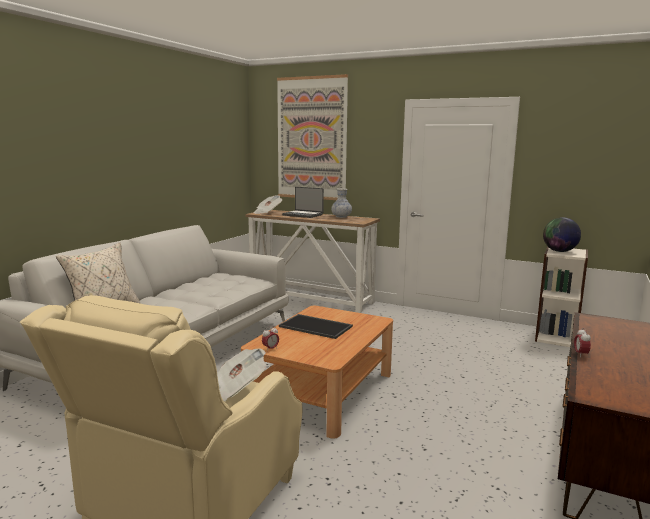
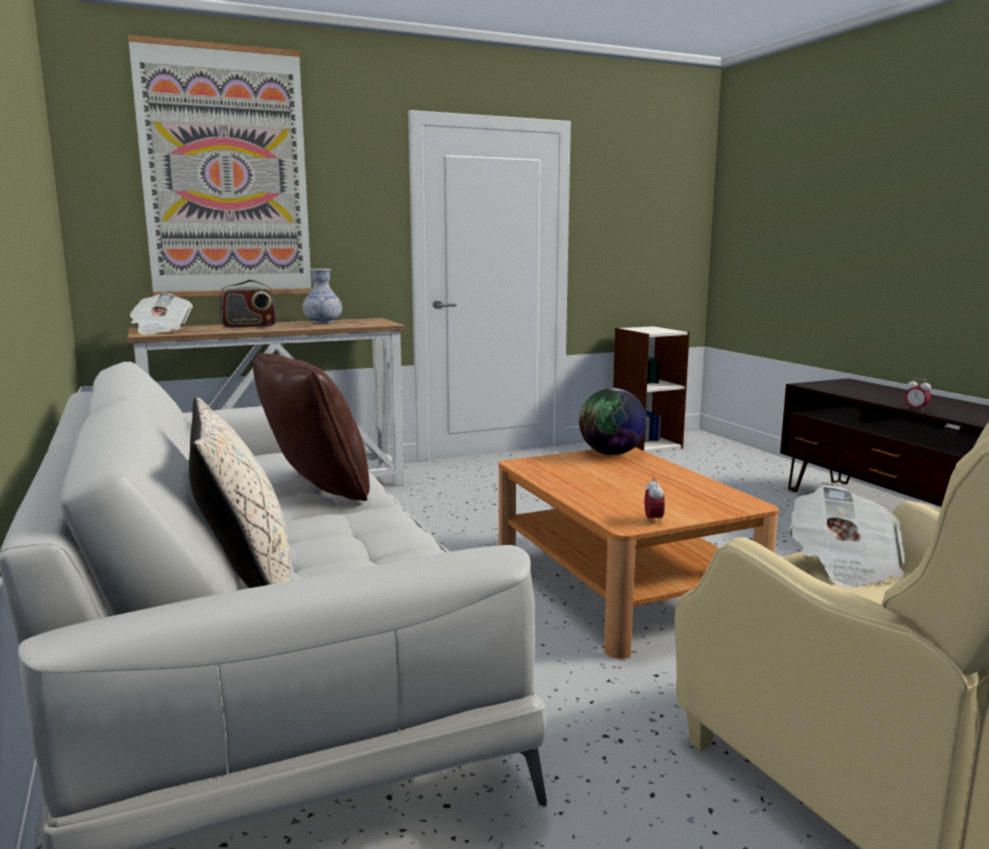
camera: 50 degrees left, 0 degrees up
(209, 292) = (314, 490): none -> brown pillow
(303, 215) = (248, 326): laptop -> radio
(316, 326) = (597, 479): tray -> none
(559, 251) = (647, 330): globe -> globe (611, 453)

